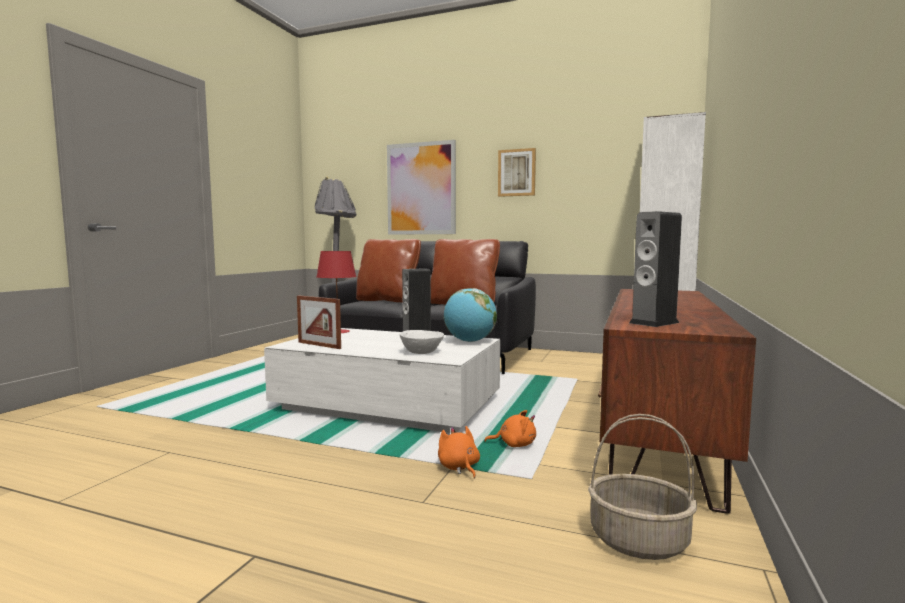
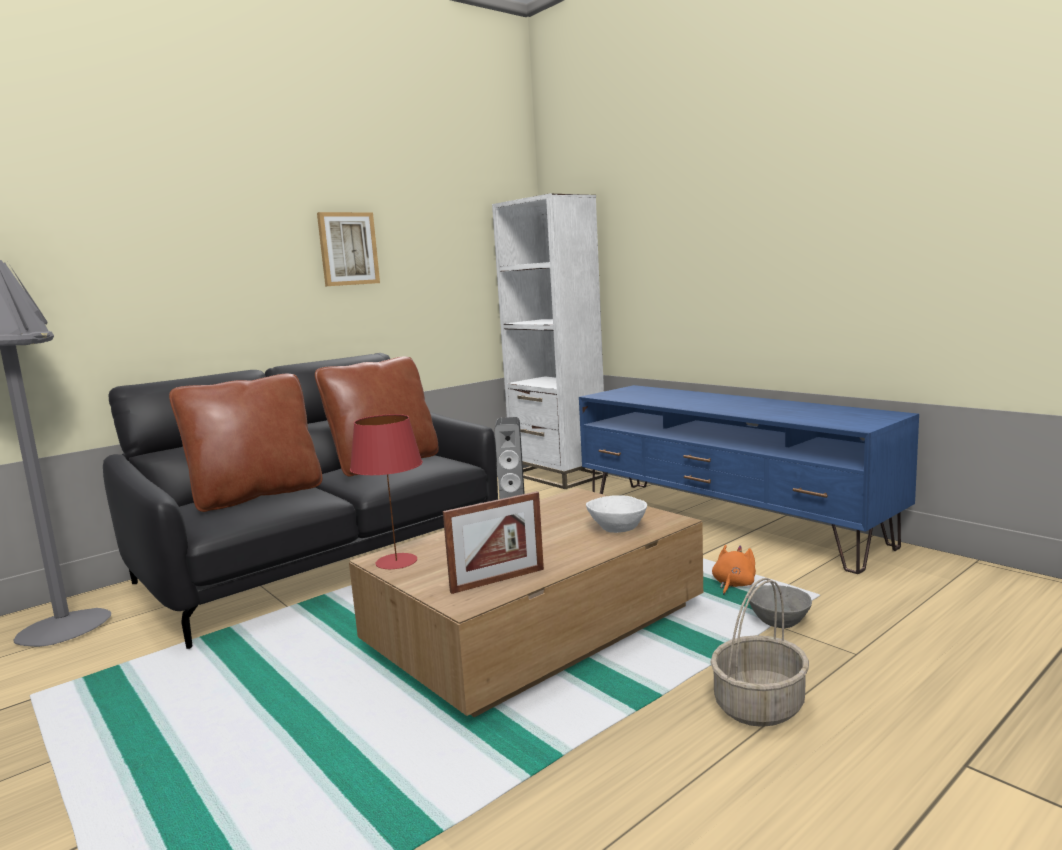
camera: 60 degrees left, 5 degrees up
(389, 404) = (538, 628): white coffee table -> brown coffee table
(421, 189) = (178, 275): picture -> none
(459, 467) = (779, 622): orange plush toy -> grey bowl
(470, 341) = (579, 501): globe -> none
(639, 540) = (938, 584): basket -> basket (758, 705)
(654, 323) = (843, 419): speaker -> none
(658, 427) = (728, 522): brown tv stand -> blue tv stand

